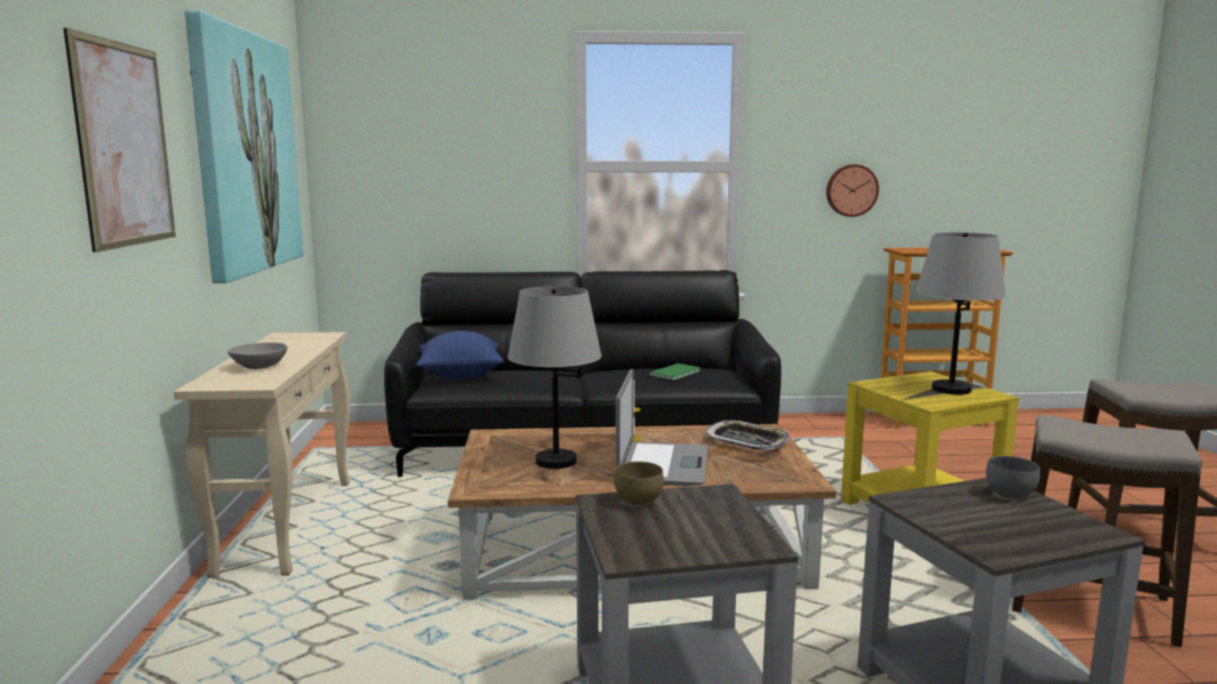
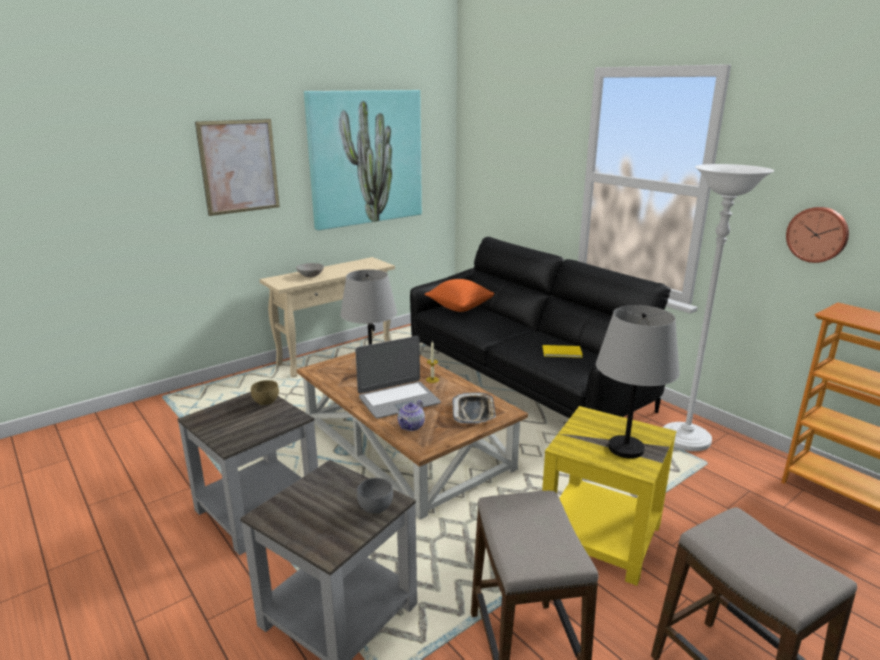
camera: 55 degrees right, 10 degrees up
(460, 376) = (460, 308): blue pillow -> orange pillow
(677, 373) = (563, 352): green book -> yellow book
(742, 474) = (411, 426): none -> teapot
(796, 431) = (685, 439): none -> white floor lamp

